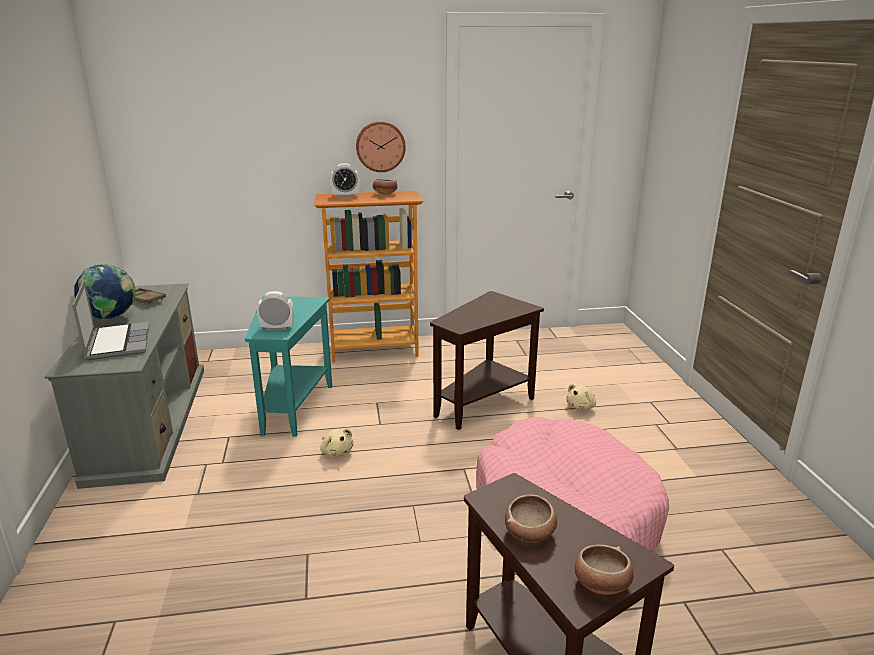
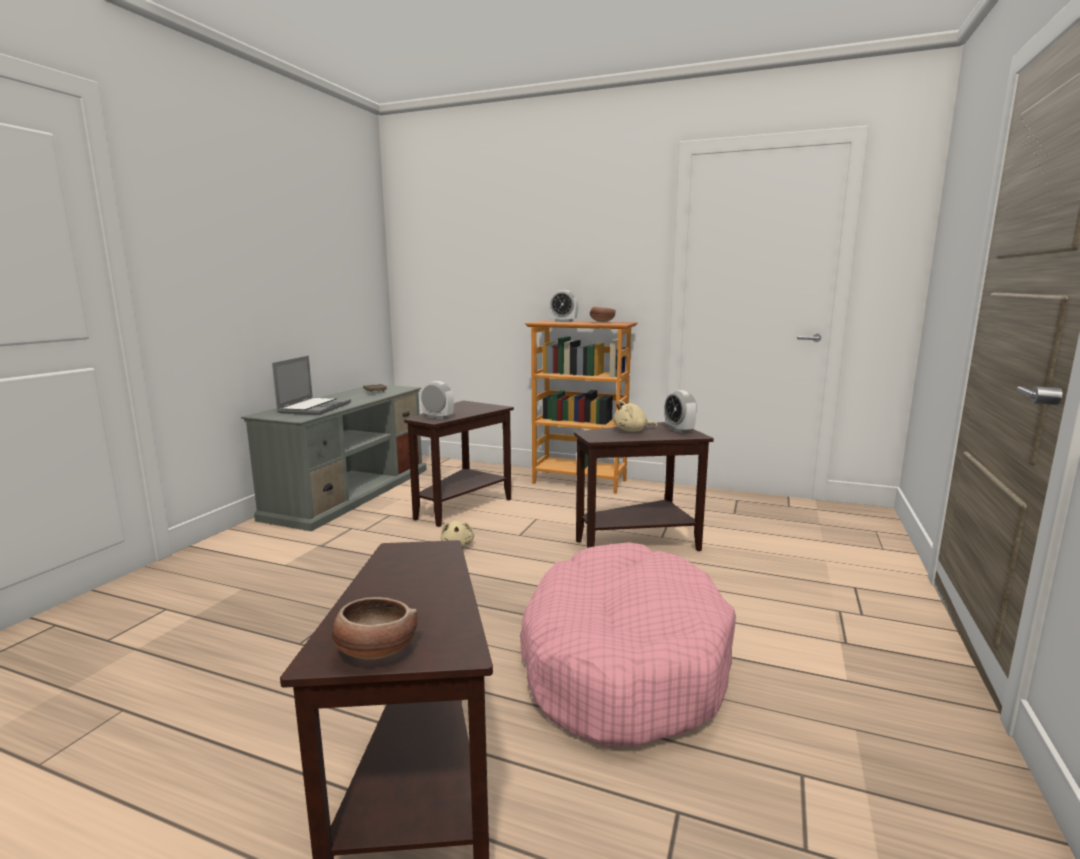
camera: 30 degrees right, 10 degrees down
(111, 318) = (335, 397): globe -> none
(293, 406) = (462, 506): turquoise side table -> brown side table
(380, 146) = (606, 277): wall clock -> none
(509, 303) = (679, 430): none -> alarm clock
(530, 532) = (387, 586): bowl -> none
(581, 406) = (753, 570): beige plush toy -> beige plush toy (632, 430)

